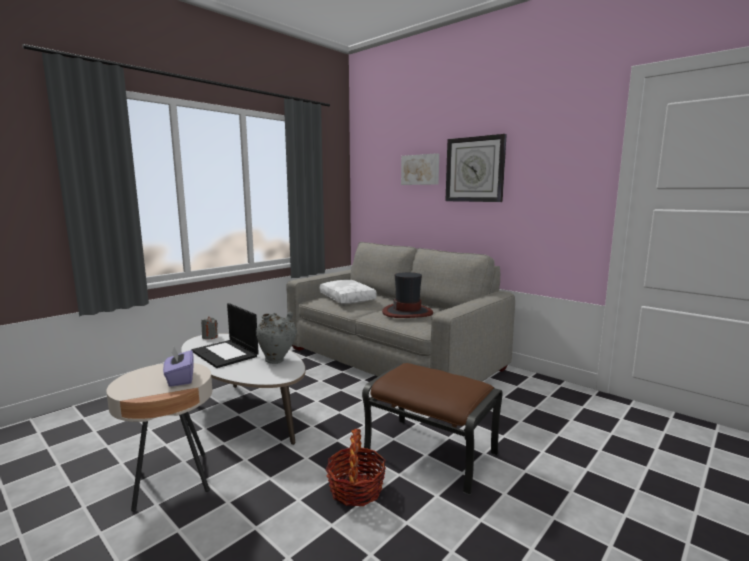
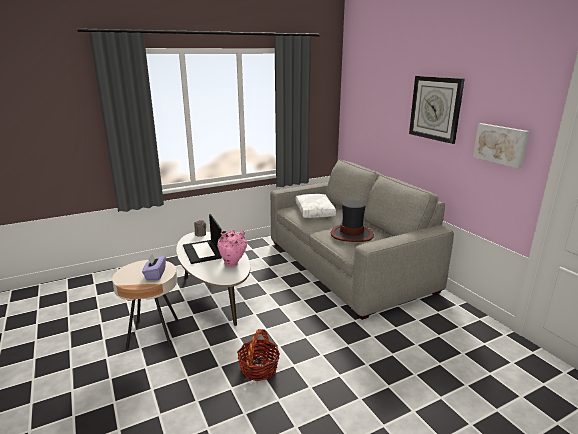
camera: 20 degrees right, 10 degrees up
(277, 361) = (233, 264): grey vase -> pink vase
(420, 169) = (393, 100): picture -> picture (501, 144)
(431, 452) = (327, 354): brown ottoman -> none

